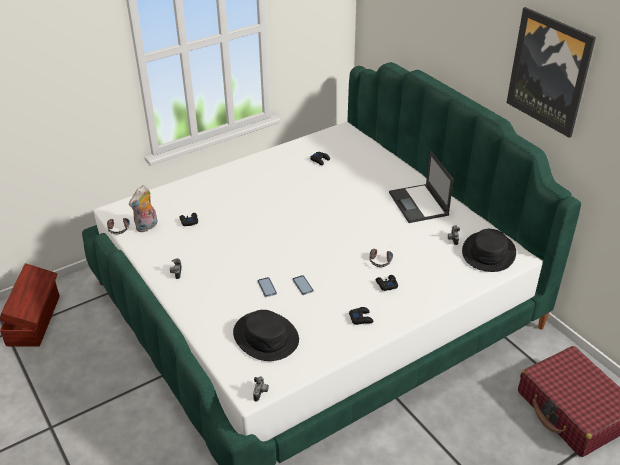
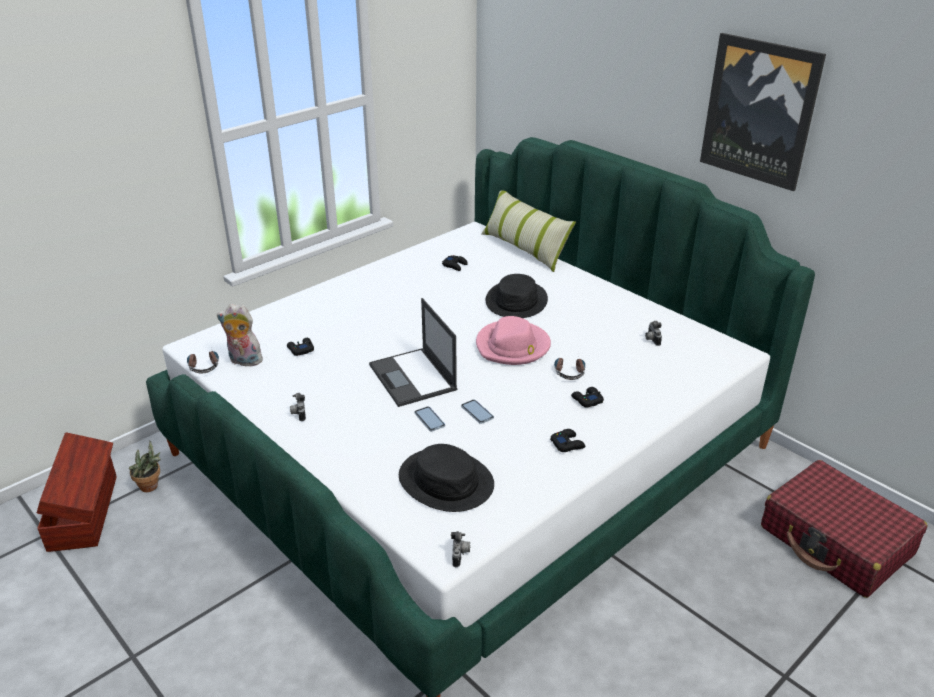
camera: 10 degrees left, 5 degrees down
(82, 306) = (152, 486): none -> potted plant
(147, 227) = (243, 361): plush toy -> plush toy turned 75 degrees clockwise
(344, 234) = (513, 346): none -> pink hat
(378, 150) = (524, 249): none -> pillow
(419, 204) = (596, 304): laptop -> laptop (413, 378)
(489, 253) = (702, 351): black hat -> black hat (516, 301)

